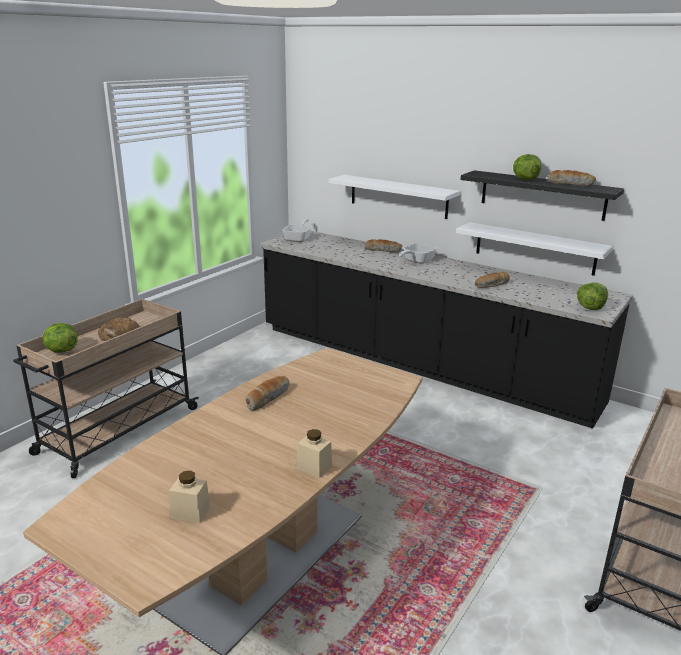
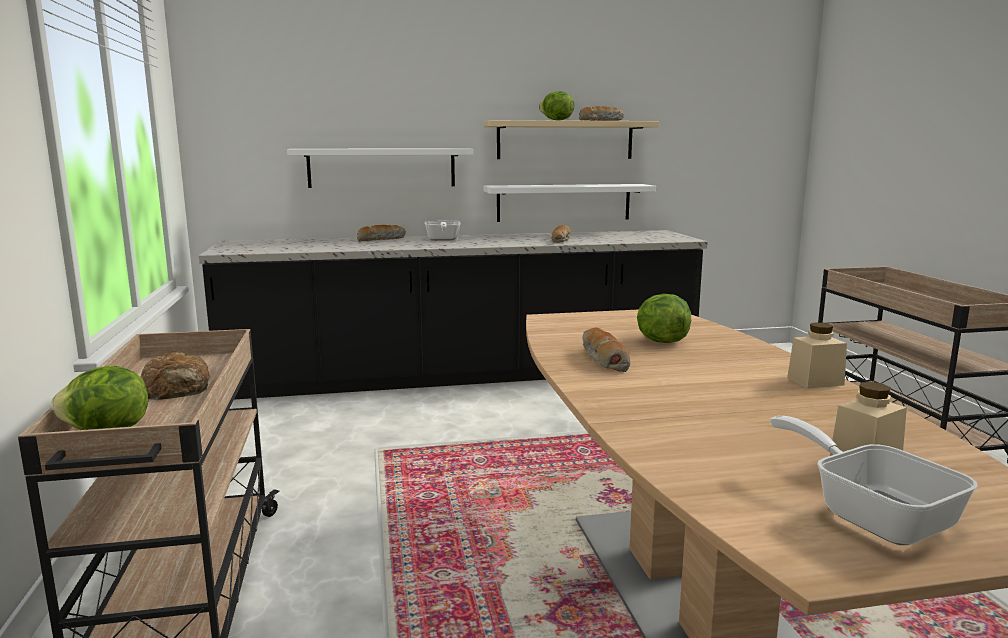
camera: 45 degrees left, 10 degrees down
(299, 238) = (245, 246): frying pan -> frying pan (871, 513)
(542, 195) = (565, 140): black shelf -> beige shelf
(590, 308) = (671, 238): lettuce -> lettuce (661, 341)

